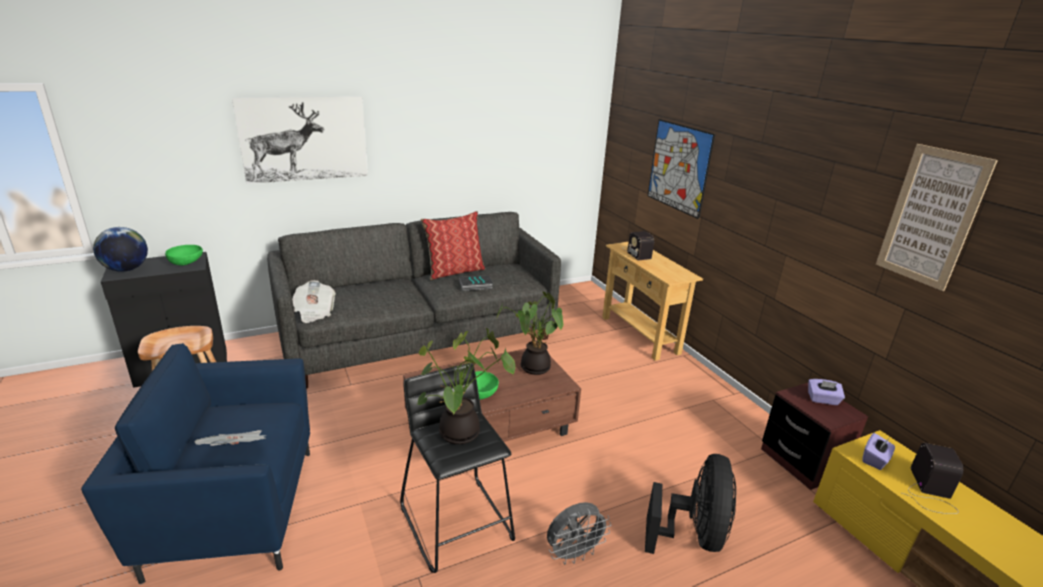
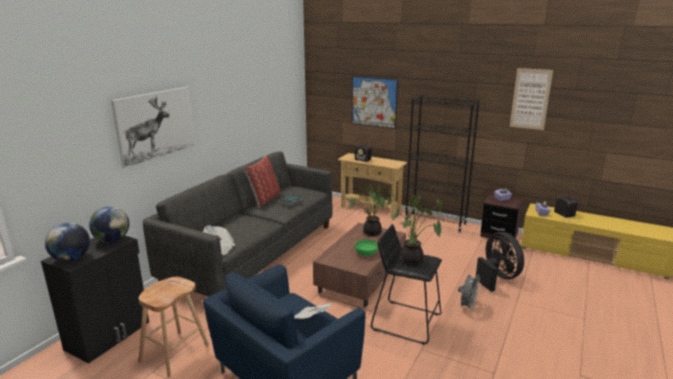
camera: 35 degrees left, 5 degrees down
(187, 263) = (112, 240): green bowl -> globe
(713, 393) = (435, 222): none -> black bookcase

